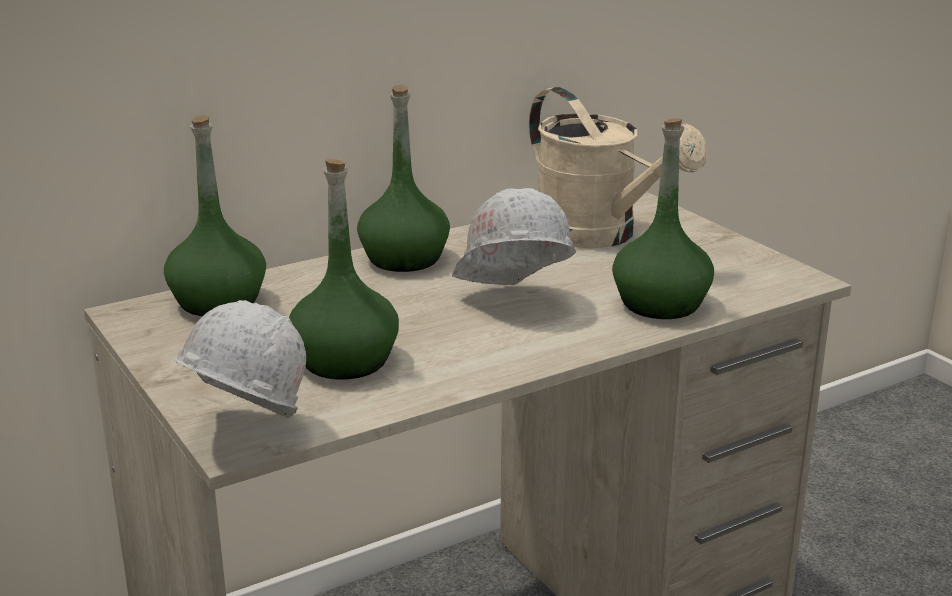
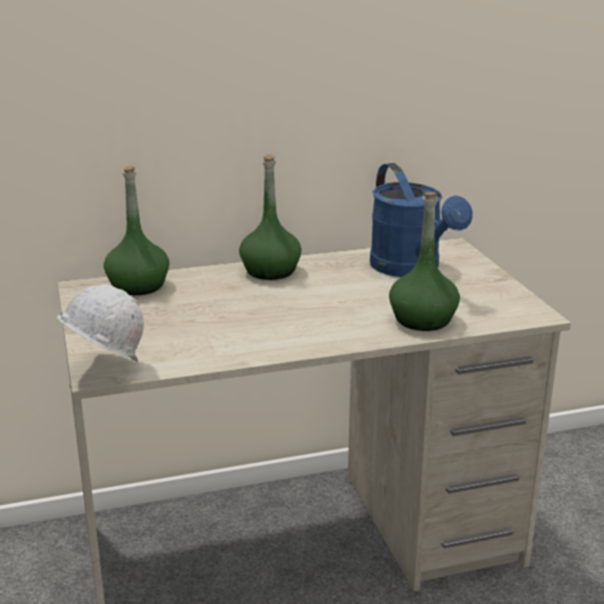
camera: 15 degrees right, 0 degrees up
(345, 361) = (193, 332): green bottle -> none
(511, 303) = (322, 308): white hard hat -> none
(599, 236) = (411, 269): beige watering can -> blue watering can

